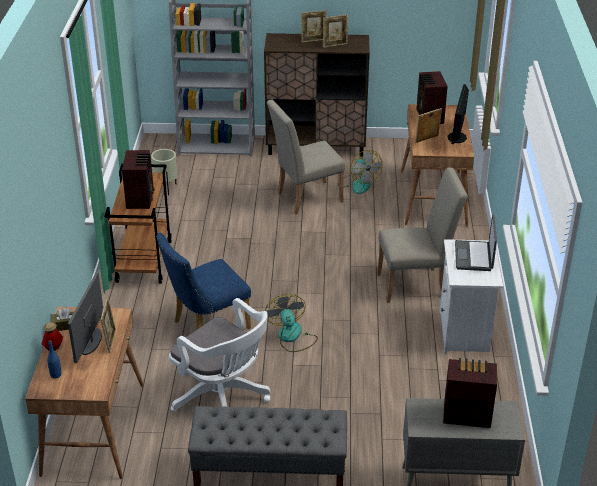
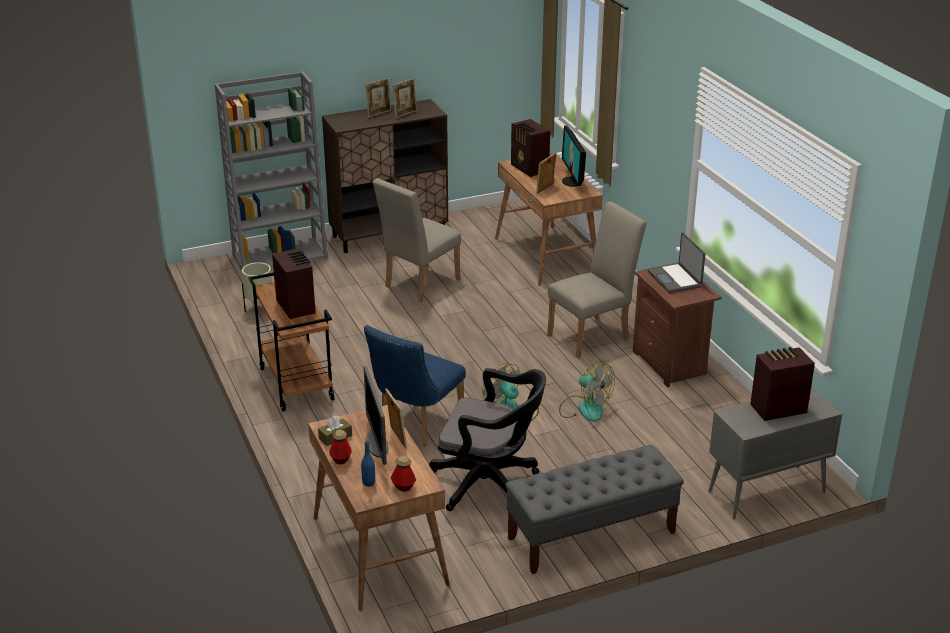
camera: 25 degrees left, 5 degrees down
(78, 387) = (403, 486): none -> bottle
(223, 398) = (490, 484): white office chair -> black office chair
(358, 184) = (461, 259): fan -> fan (584, 408)
(465, 332) = (671, 364): white nightstand -> brown nightstand

